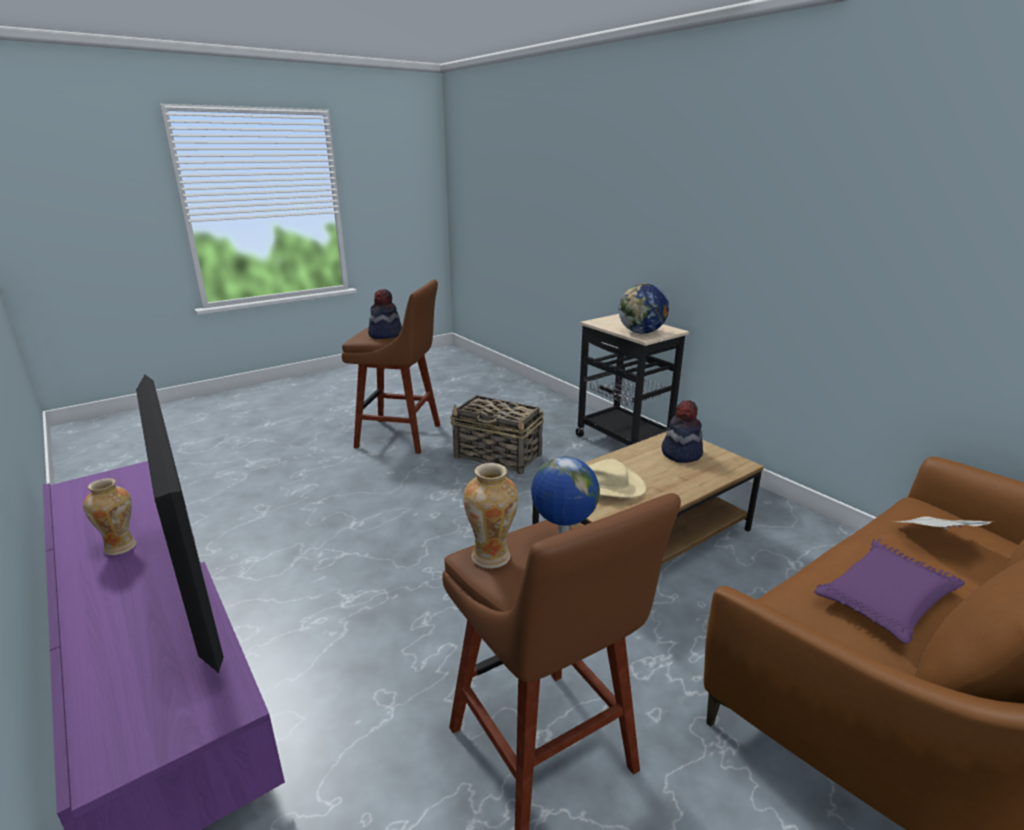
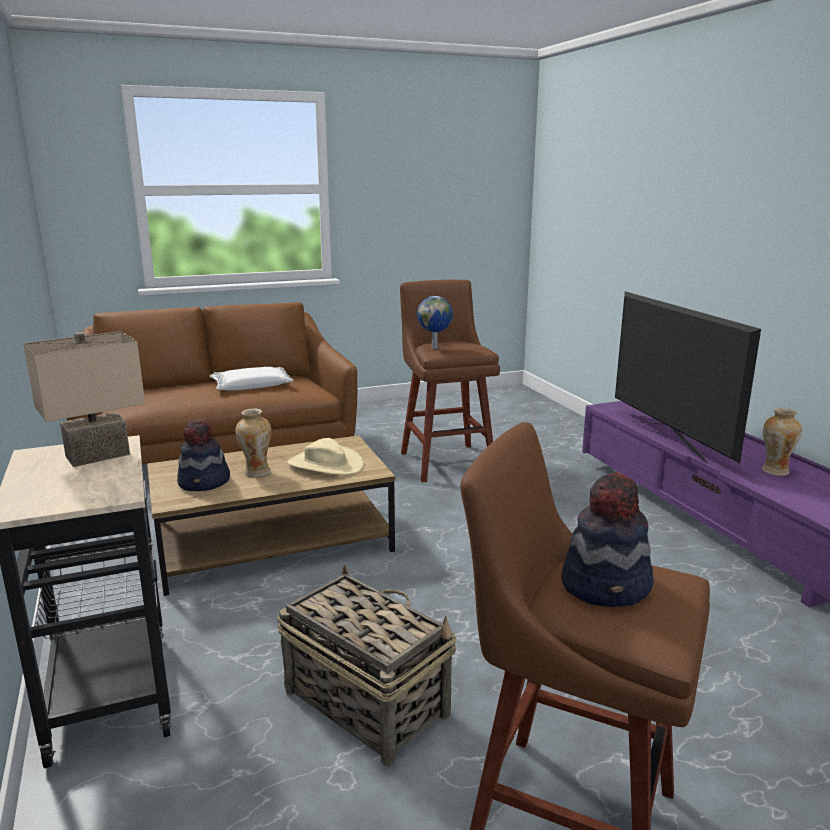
camera: 165 degrees left, 5 degrees down
(492, 556) = (474, 348): vase -> vase (256, 472)
(641, 332) = (98, 454): globe -> beige table lamp
(886, 596) = (251, 384): purple pillow -> white pillow
(936, 539) = (166, 395): newspaper -> none

